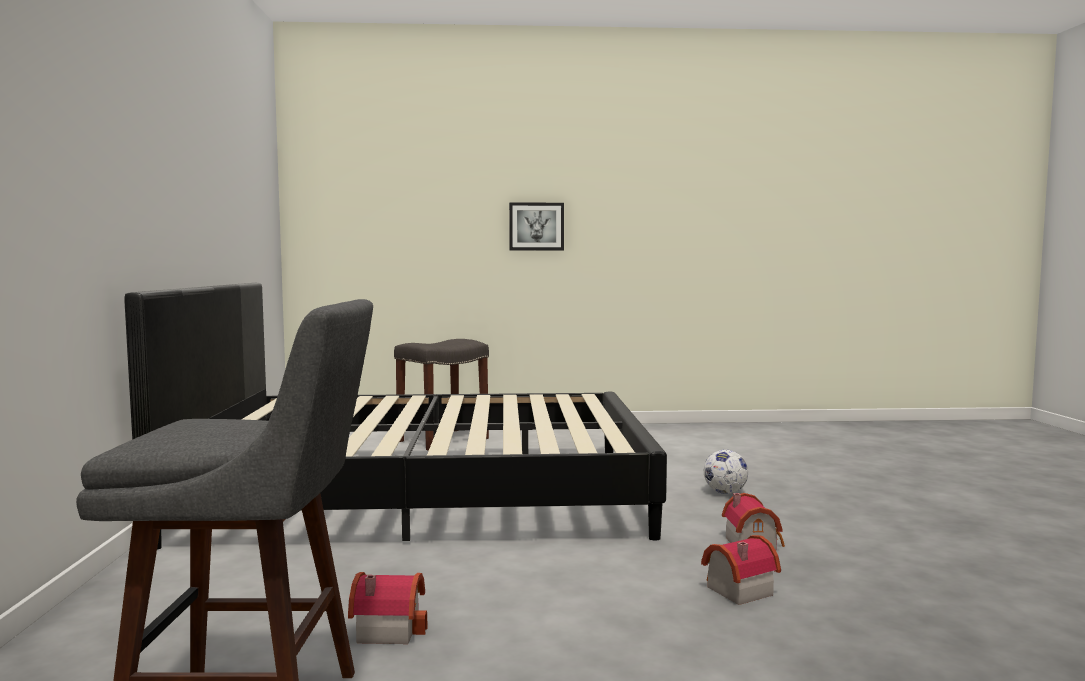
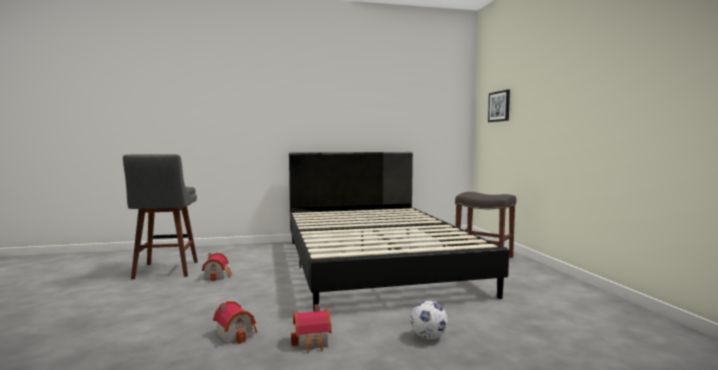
camera: 80 degrees right, 0 degrees up
(536, 226) = (573, 113): picture -> picture (499, 106)

